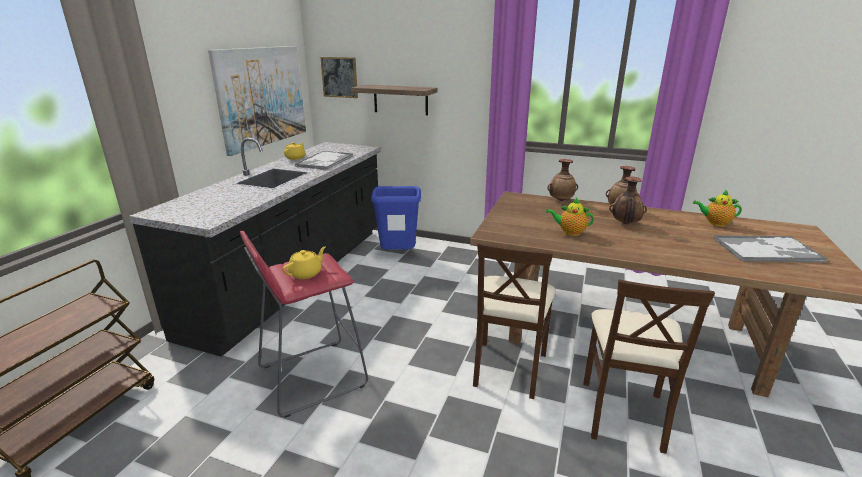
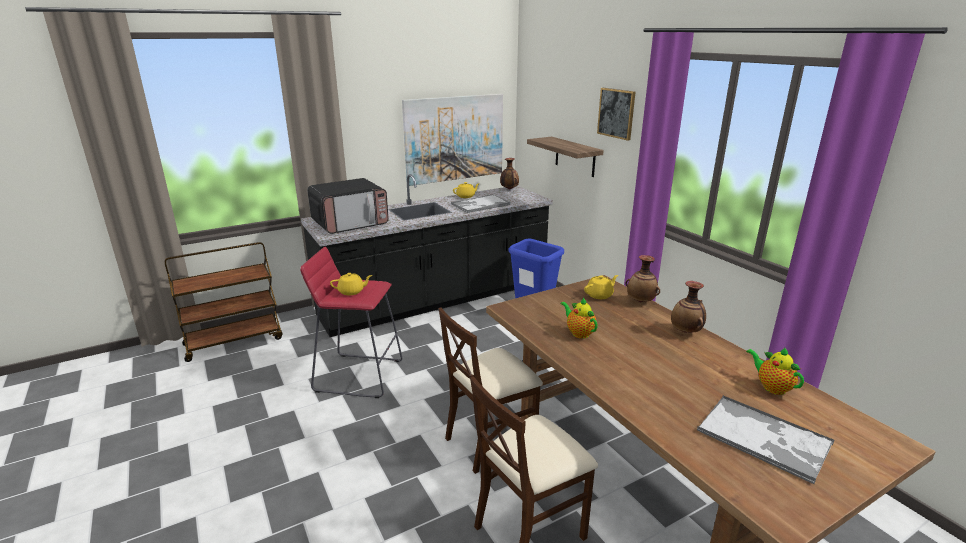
camera: 40 degrees right, 0 degrees up
(213, 205) = (350, 223): none -> microwave
(340, 77) = (535, 126): picture -> picture (616, 113)
(530, 204) = (600, 295): none -> yellow teapot
(625, 224) = (655, 347): vase -> vase (509, 189)

